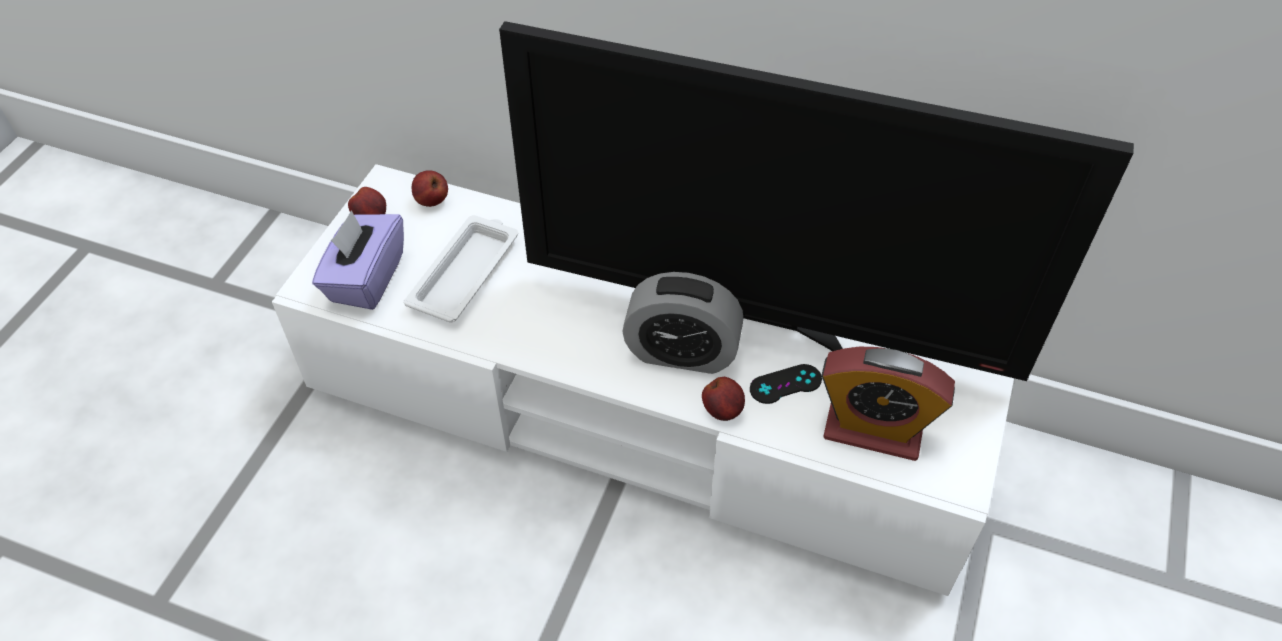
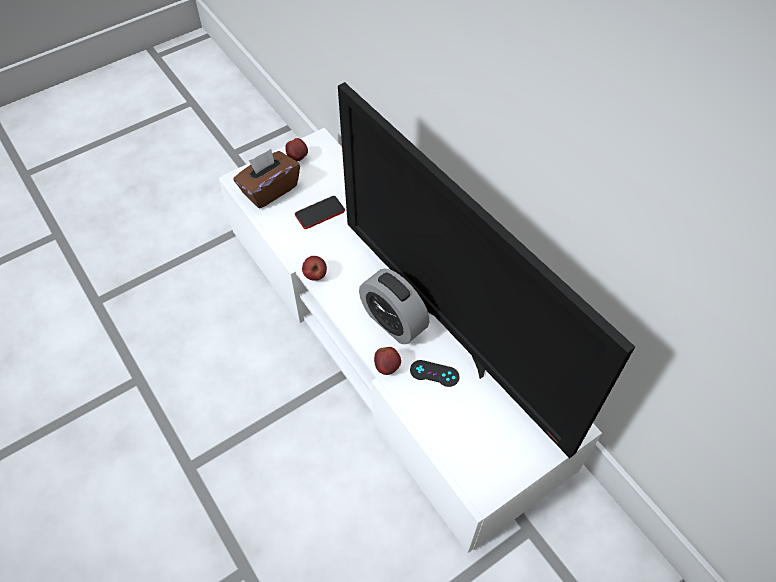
camera: 35 degrees right, 5 degrees up
(366, 279) = (269, 189): purple tissue box -> brown tissue box
(431, 201) = (335, 163): apple -> apple (315, 275)
(465, 272) = (320, 213): white tray -> phone
(873, 430) = (460, 429): alarm clock -> none

